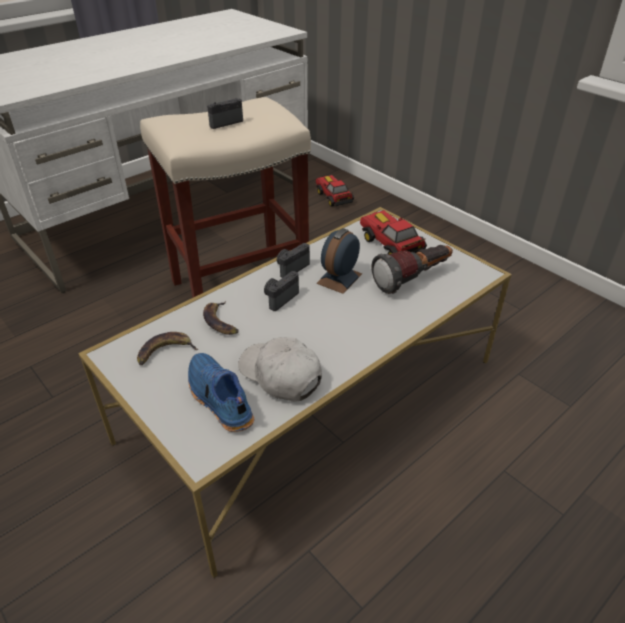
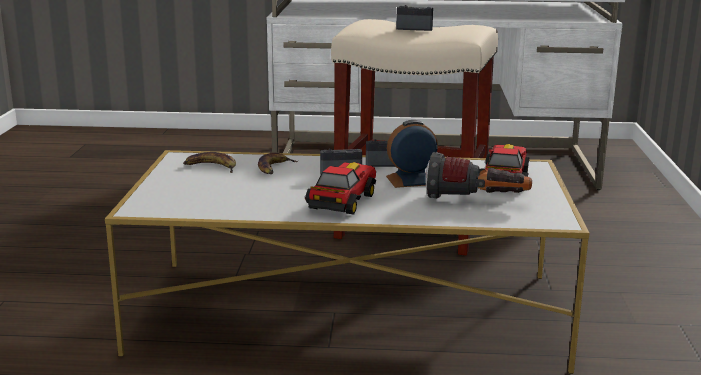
camera: 45 degrees right, 20 degrees down
(218, 400) = (196, 195): blue shoe -> none
(280, 375) = (256, 201): white cap -> none
(333, 197) = (623, 204): toy car -> toy car (343, 201)

